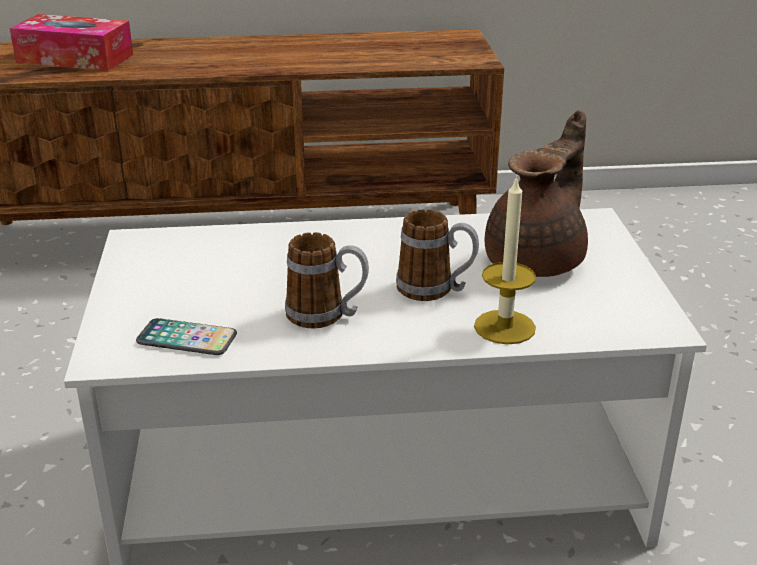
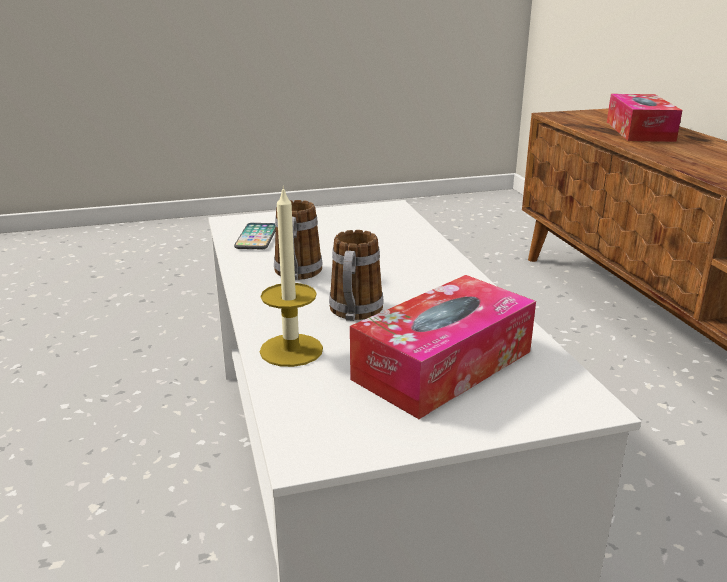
camera: 80 degrees right, 5 degrees down
(538, 260) = (443, 365): brown teapot -> tissue box

